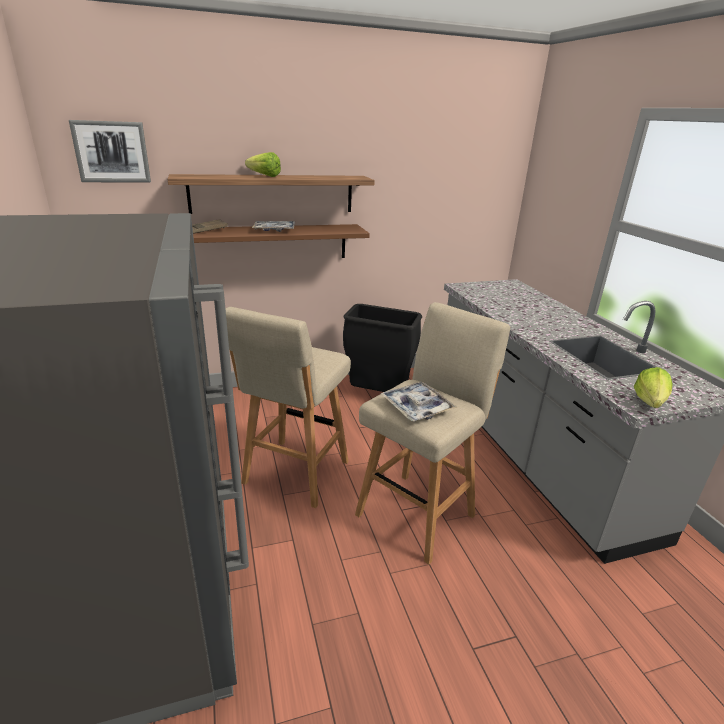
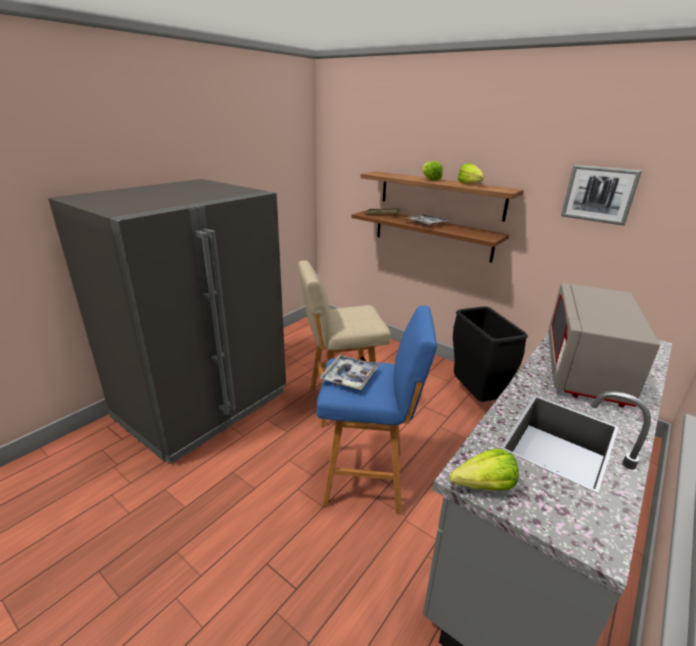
camera: 55 degrees right, 0 degrees up
(112, 152) = (348, 153): picture -> picture (599, 194)
(318, 176) = (471, 185): none -> lettuce
(418, 513) = (368, 478): beige stool -> blue stool
(529, 313) = (584, 370): none -> grey microwave

